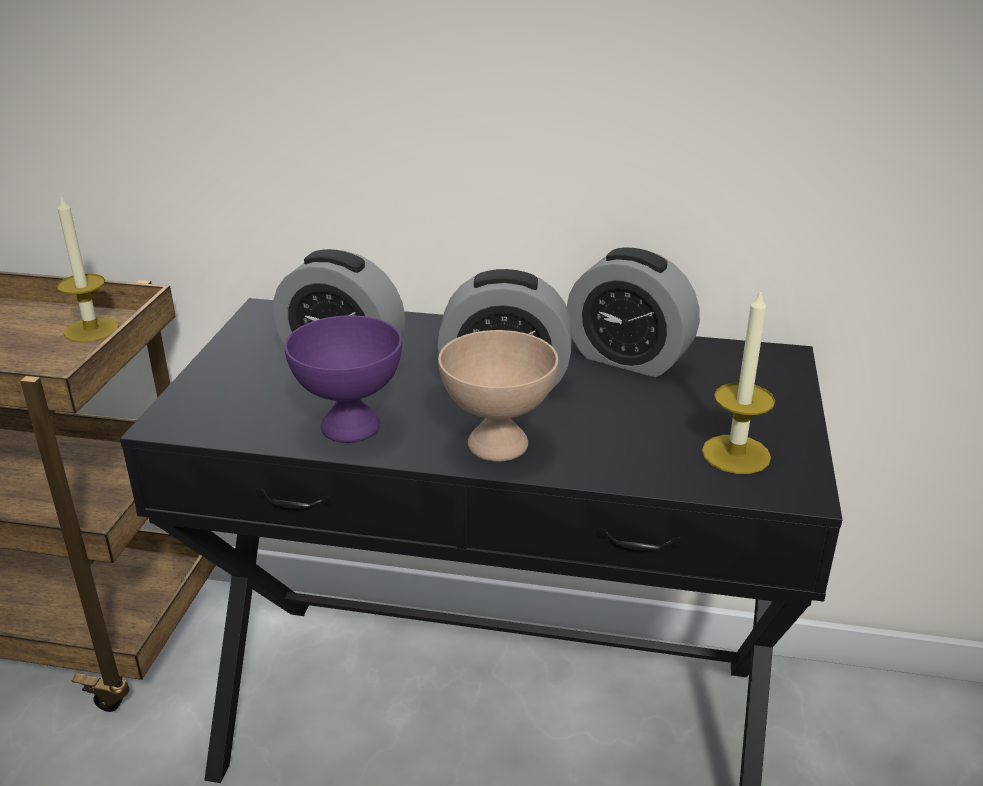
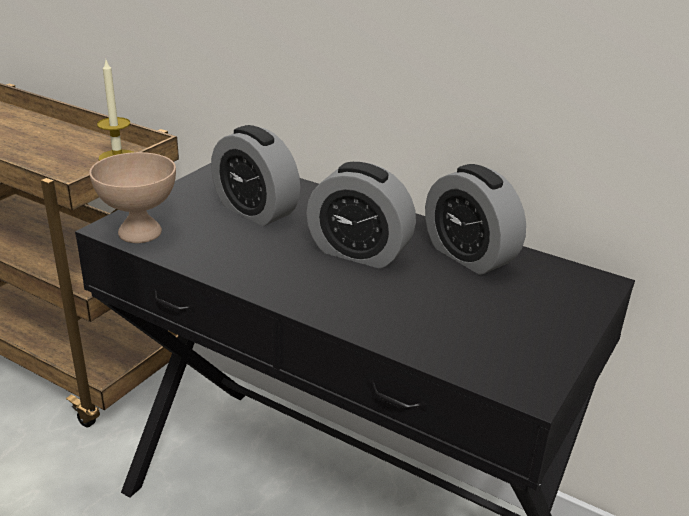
camera: 20 degrees right, 0 degrees up
(351, 426) = (227, 258): purple bowl -> none
(497, 446) = (318, 297): beige bowl -> beige bowl (139, 233)
(736, 454) = (499, 349): candle -> none

